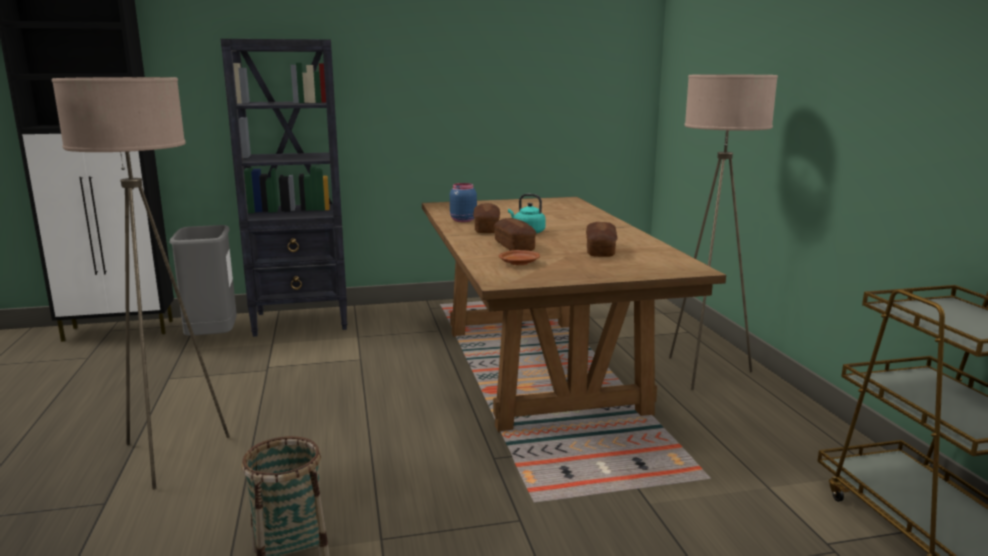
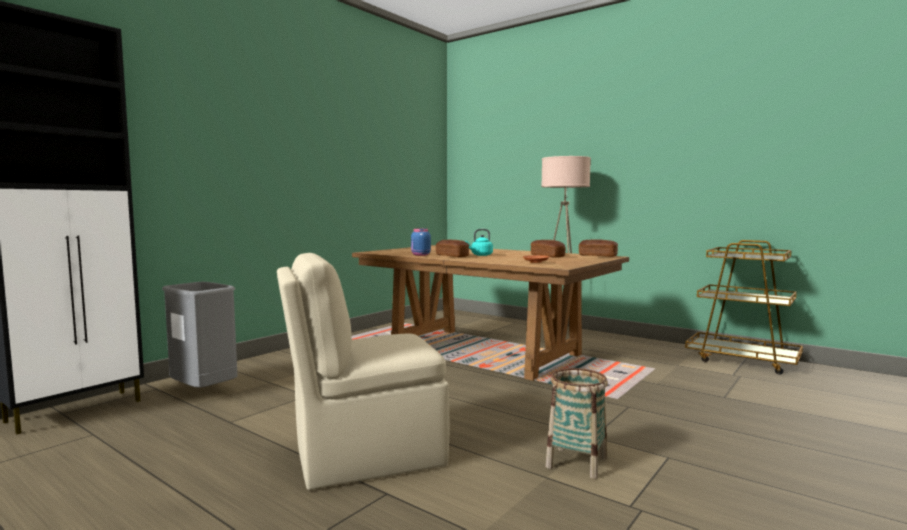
camera: 40 degrees left, 10 degrees down
(170, 456) = (364, 455): beige floor lamp -> beige chair
(302, 321) = (260, 366): black bookcase -> none
(514, 246) = (501, 259): bread -> bread (597, 256)

